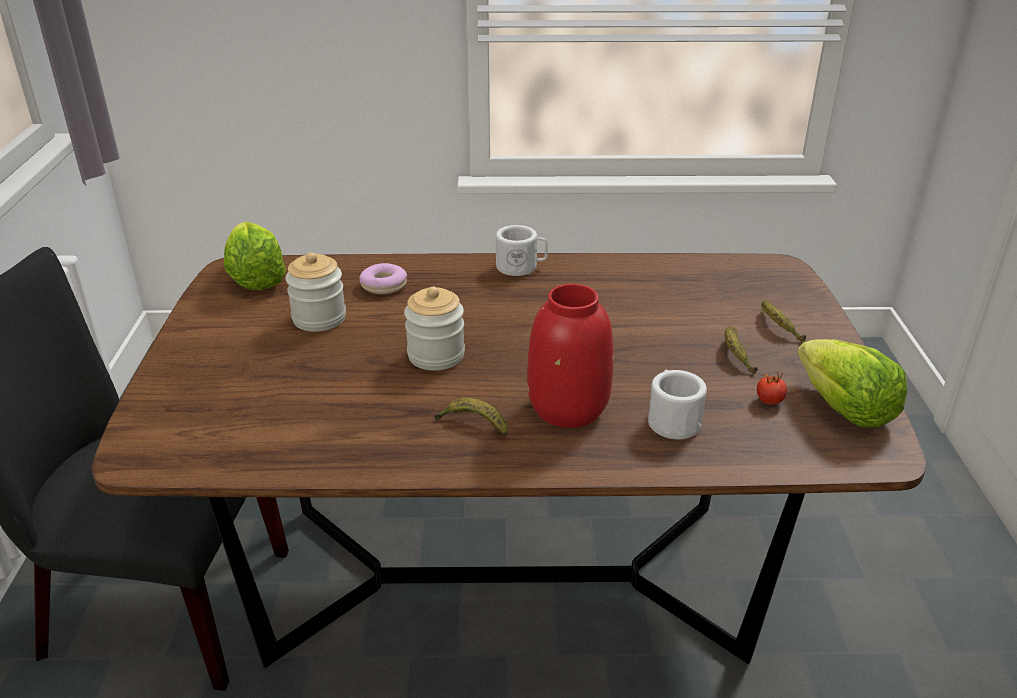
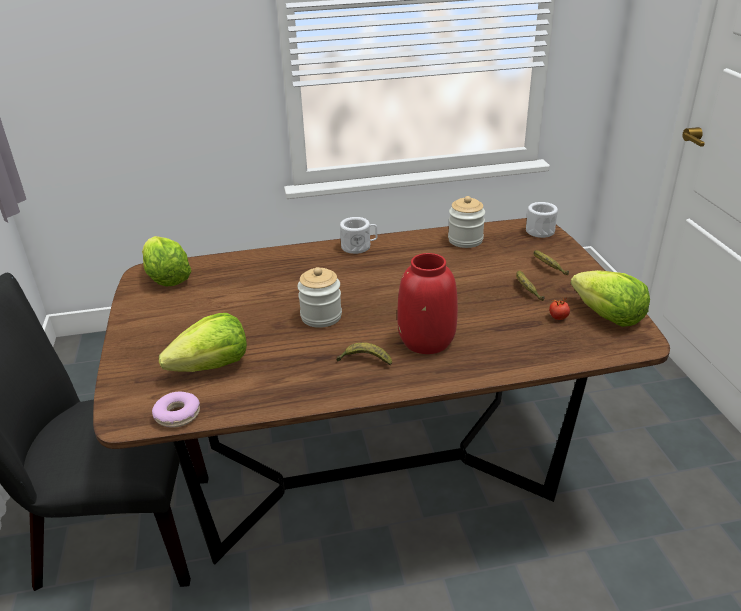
camera: 10 degrees left, 0 degrees up
(270, 403) = (212, 366): none -> lettuce
(319, 318) = (226, 301): jar -> jar (465, 240)
(384, 285) = (265, 271): donut -> donut (177, 415)
(672, 420) = (499, 339): white mug -> white mug (538, 230)

